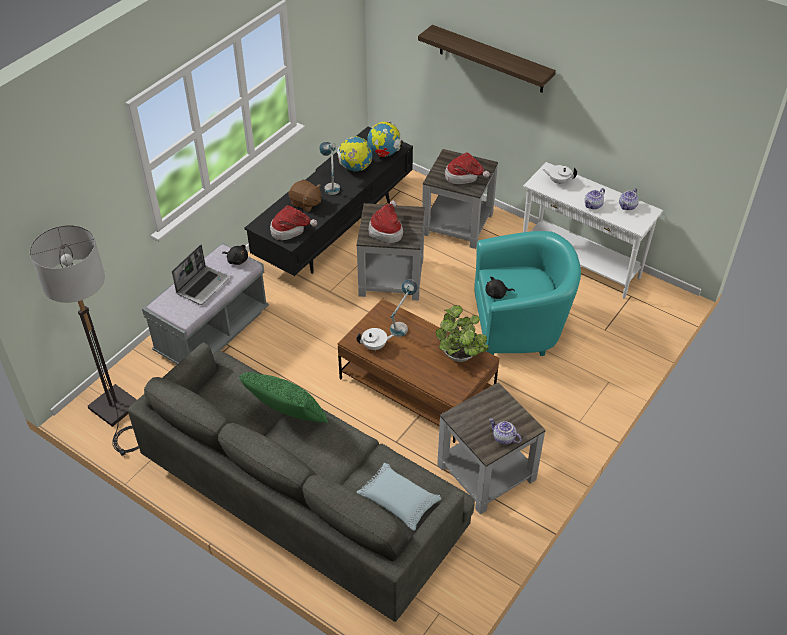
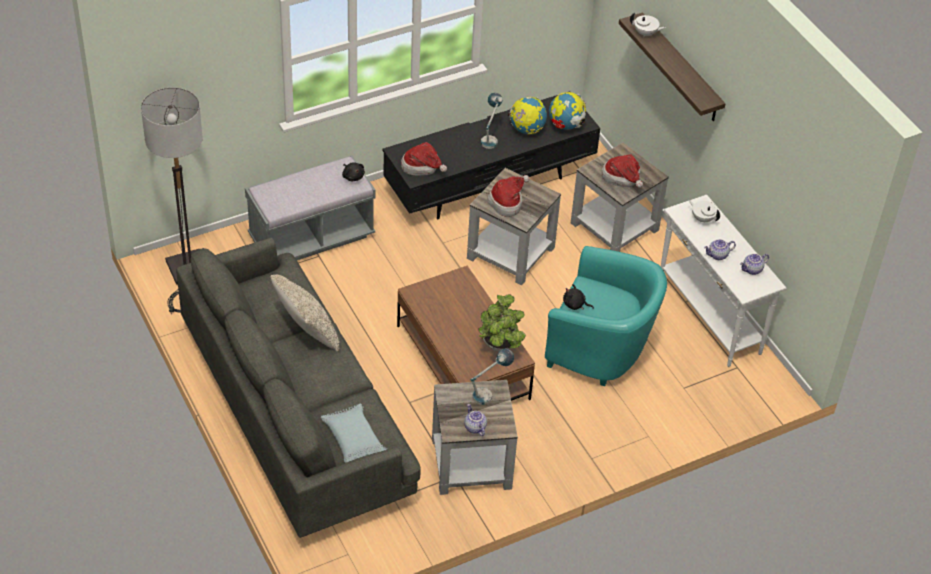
camera: 25 degrees right, 0 degrees up
(203, 285) = (308, 188): laptop -> none
(287, 418) = (307, 333): green pillow -> beige pillow
(305, 204) = (454, 147): brown plush toy -> none
(375, 346) = (429, 305): white teapot -> white teapot (645, 33)
(402, 325) = (467, 297): table lamp -> table lamp (489, 393)

